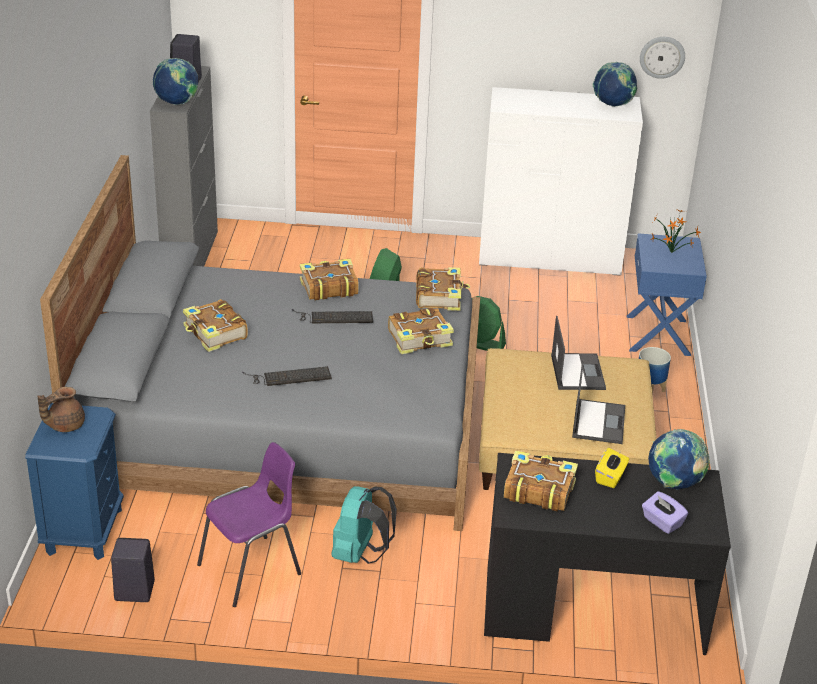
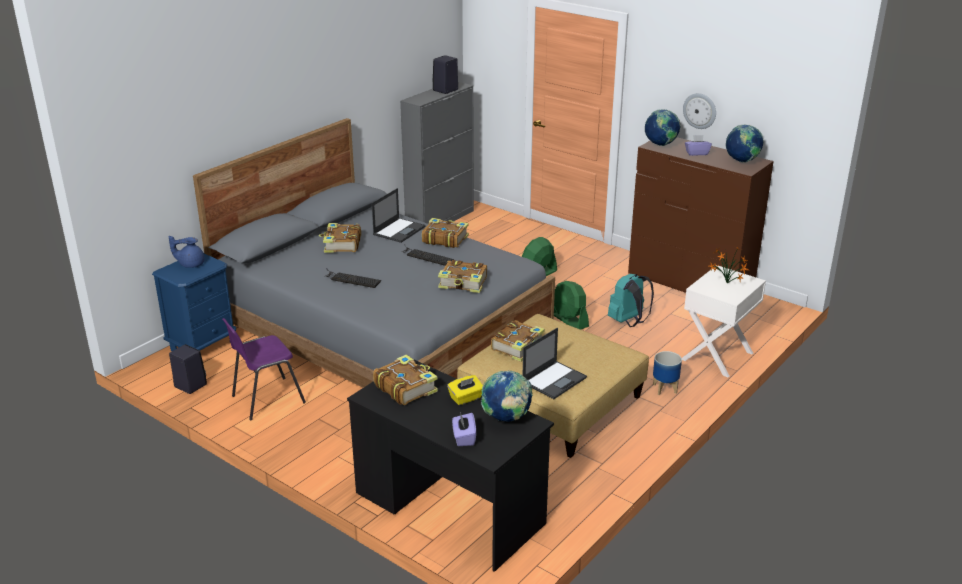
camera: 35 degrees right, 5 degrees down
(64, 425) = (190, 264): brown teapot -> blue teapot
(177, 103) = (422, 100): globe -> globe (661, 145)
(252, 570) = (266, 399): purple chair -> purple chair turned 150 degrees clockwise
(360, 554) = (338, 415): turquoise backpack -> turquoise backpack (628, 322)
(439, 296) = (511, 263): book -> book (518, 347)
(549, 257) = (690, 283): white dresser -> brown dresser
(558, 105) = (696, 153): none -> purple tissue box
(577, 372) = (579, 345): laptop -> laptop (399, 230)
(659, 335) = (717, 356): blue nightstand -> white nightstand
(662, 57) = (793, 128): wall clock -> wall clock (700, 110)

